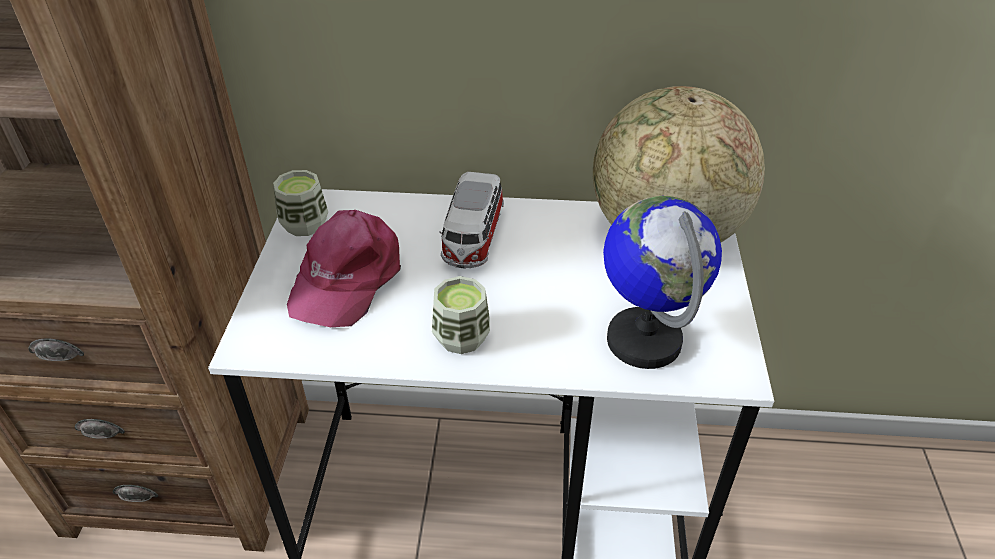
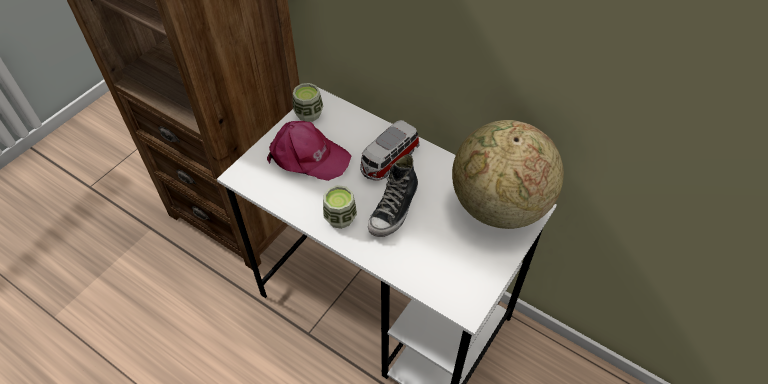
camera: 30 degrees right, 10 degrees up
(346, 278) = (308, 156): pink cap -> pink cap turned 120 degrees counterclockwise
(531, 294) = (394, 209): none -> shoe
(644, 340) = (433, 265): globe -> none

